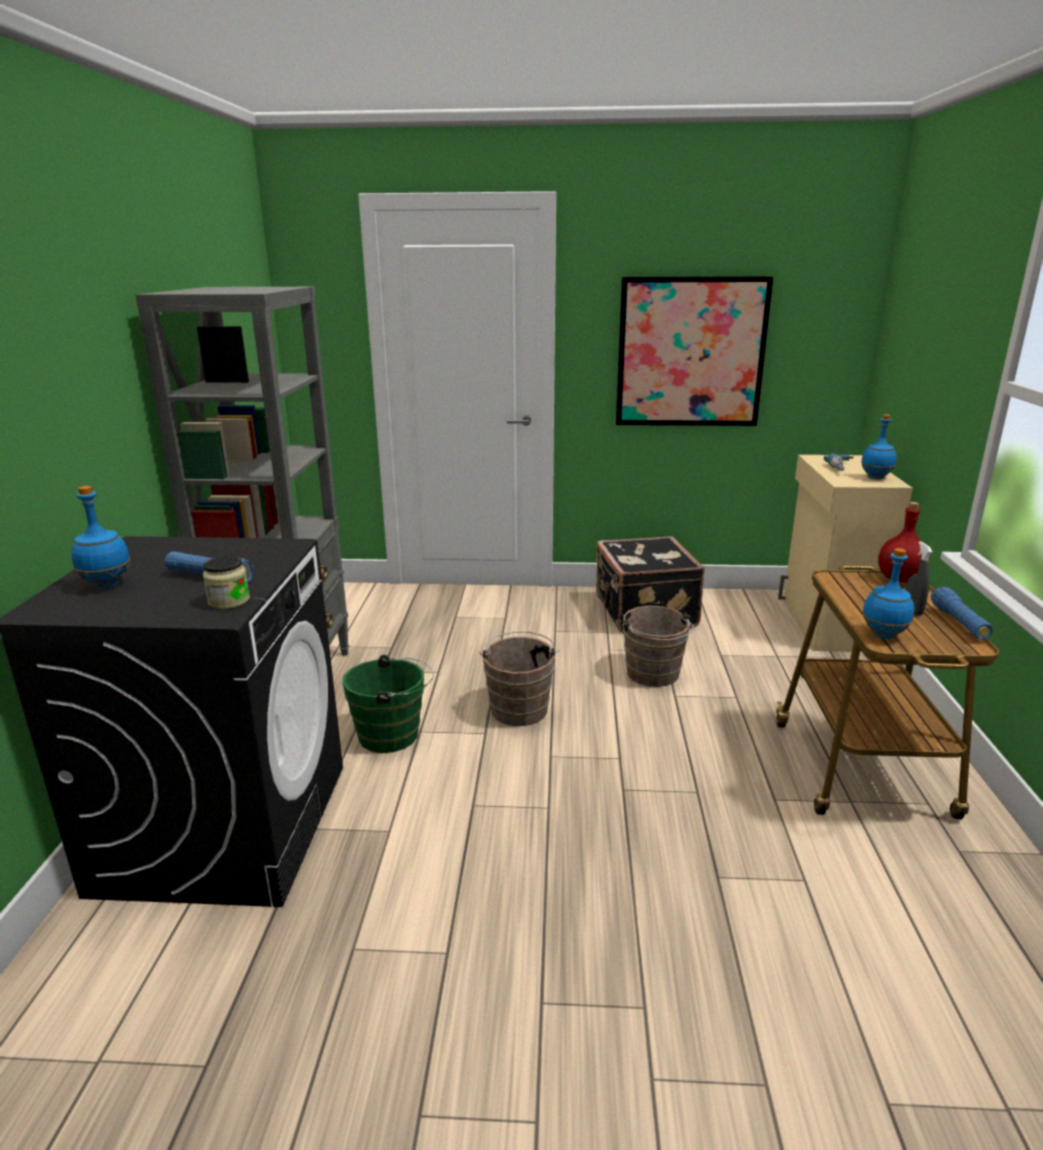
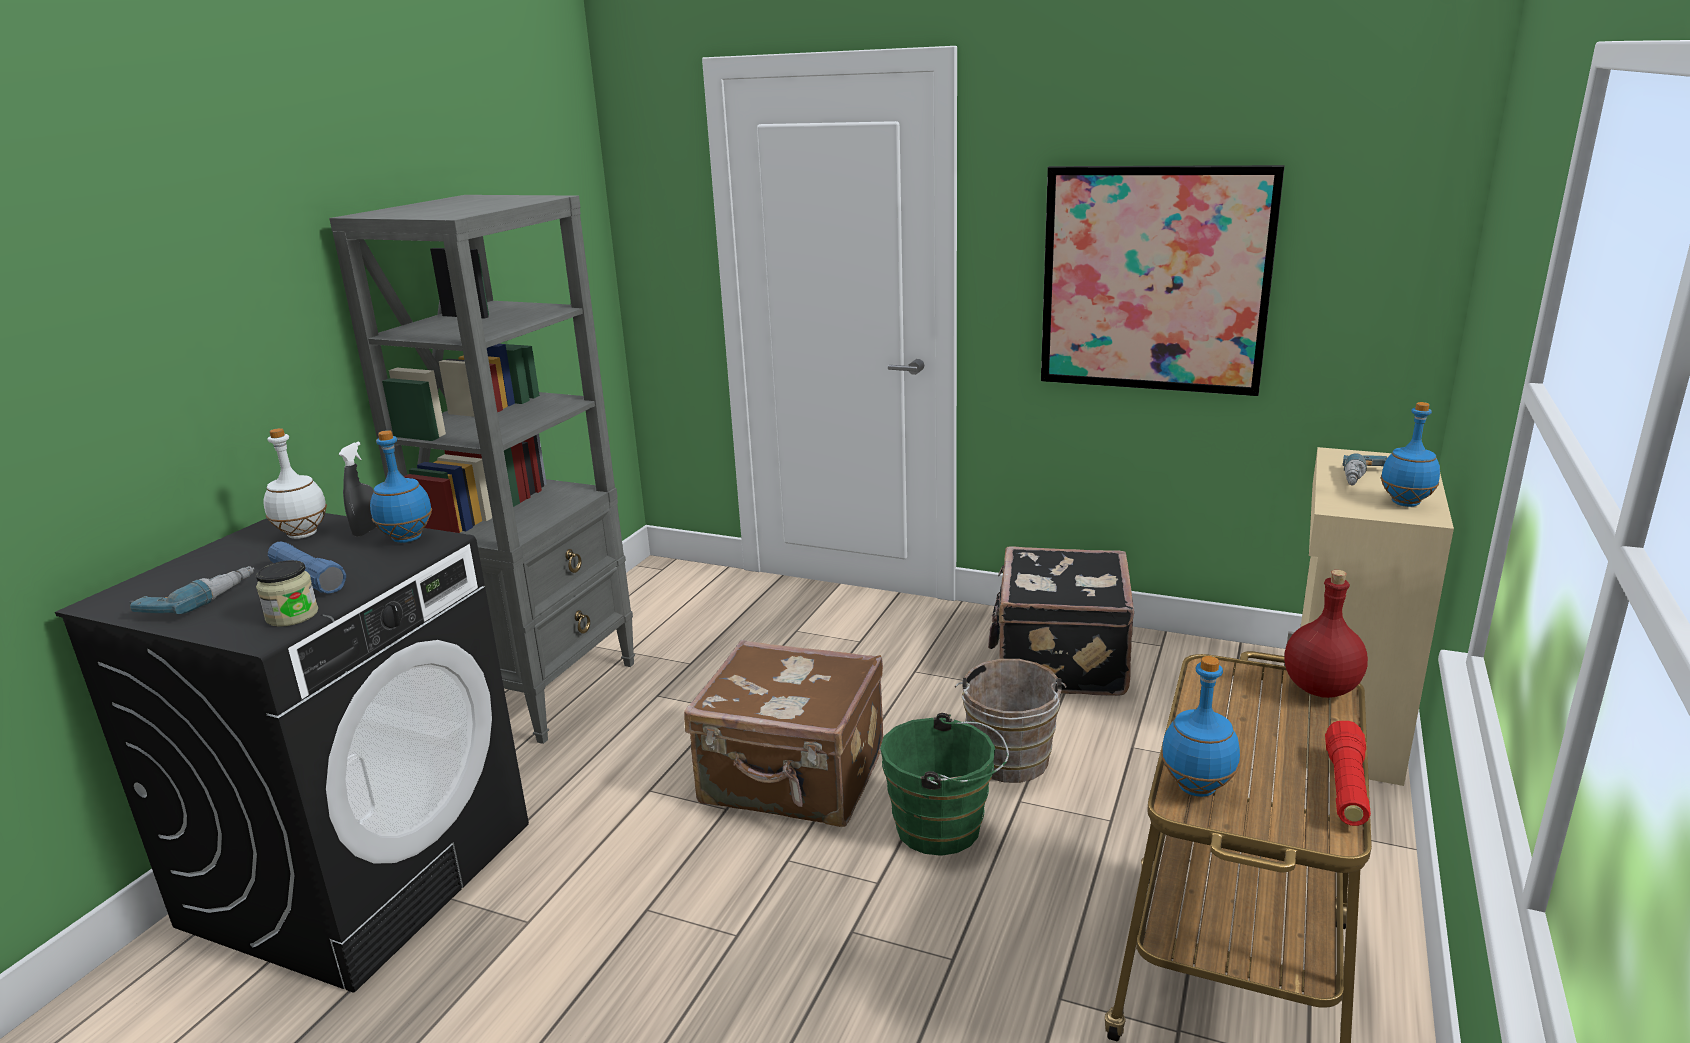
camera: 20 degrees right, 0 degrees up
(106, 585) = (203, 575): blue bottle -> blue bottle (406, 539)
(124, 600) = (197, 599): none -> power drill
(163, 551) = (302, 534): none -> white bottle
(394, 735) = (615, 790): green bucket -> green bucket (945, 829)
(519, 707) = (793, 779): brown bucket -> brown suitcase
(912, 610) = (1289, 751): grey spray bottle -> grey spray bottle (367, 531)
(959, 623) = (1346, 787): blue flashlight -> red flashlight

